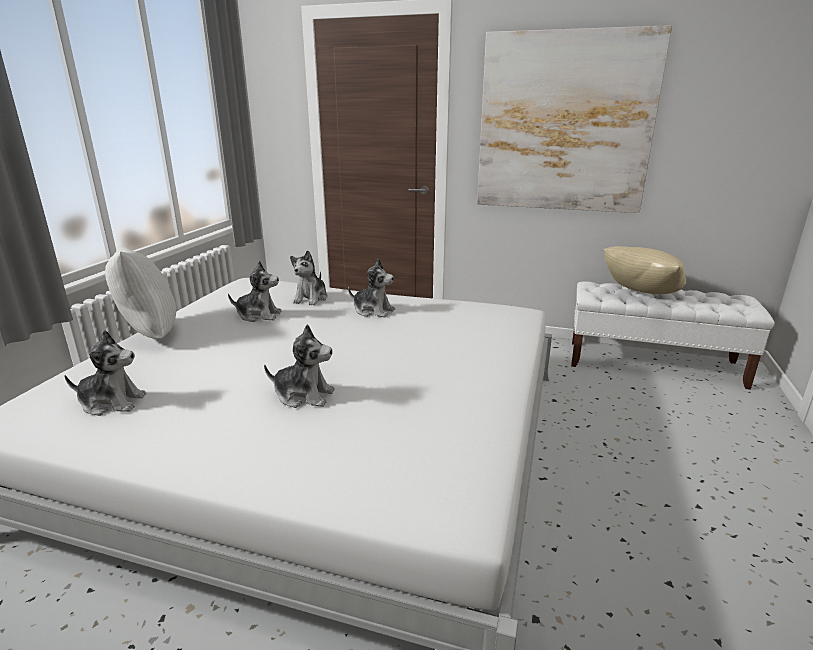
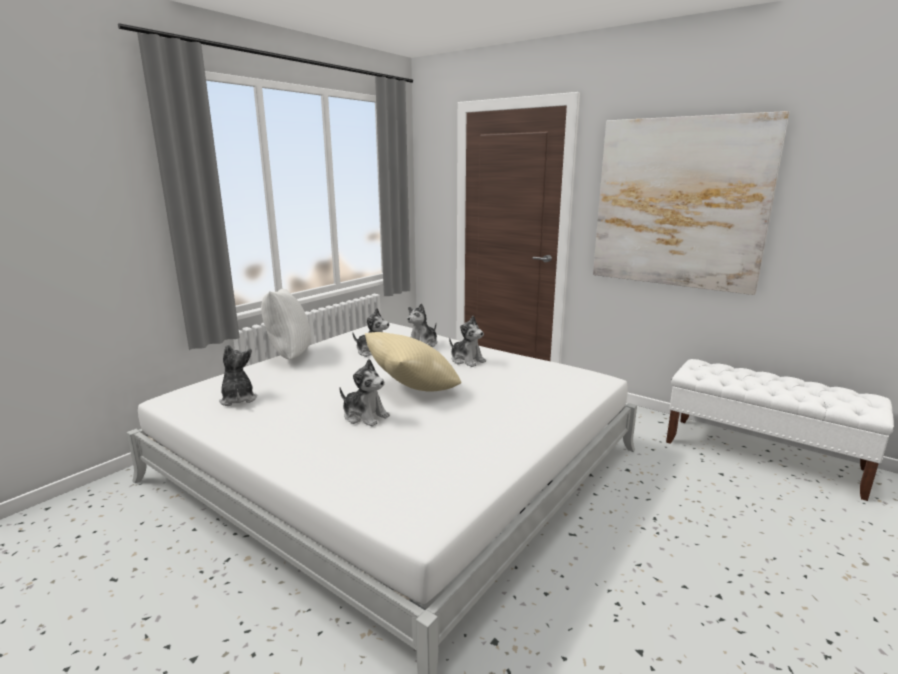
camera: 20 degrees right, 5 degrees down
(112, 402) = (238, 399): plush toy -> plush toy turned 135 degrees counterclockwise
(640, 295) = (745, 379): beige pillow -> beige pillow (412, 389)

